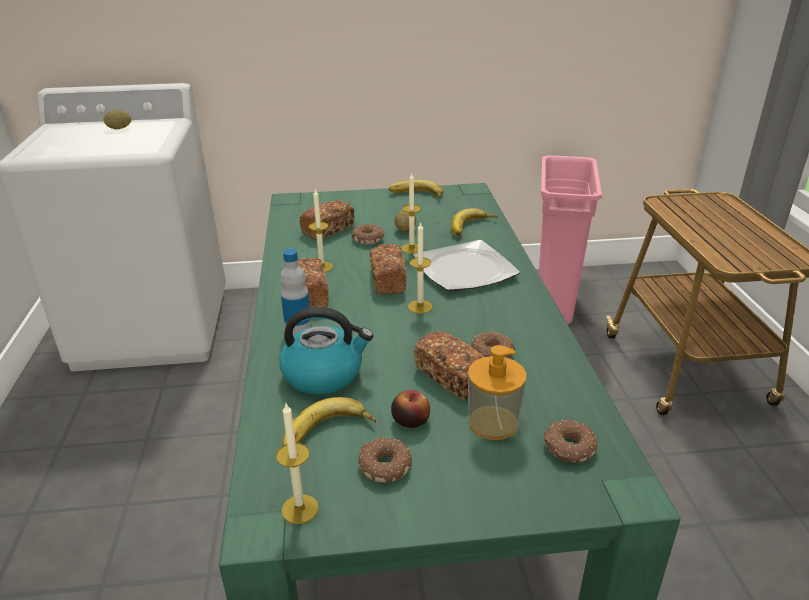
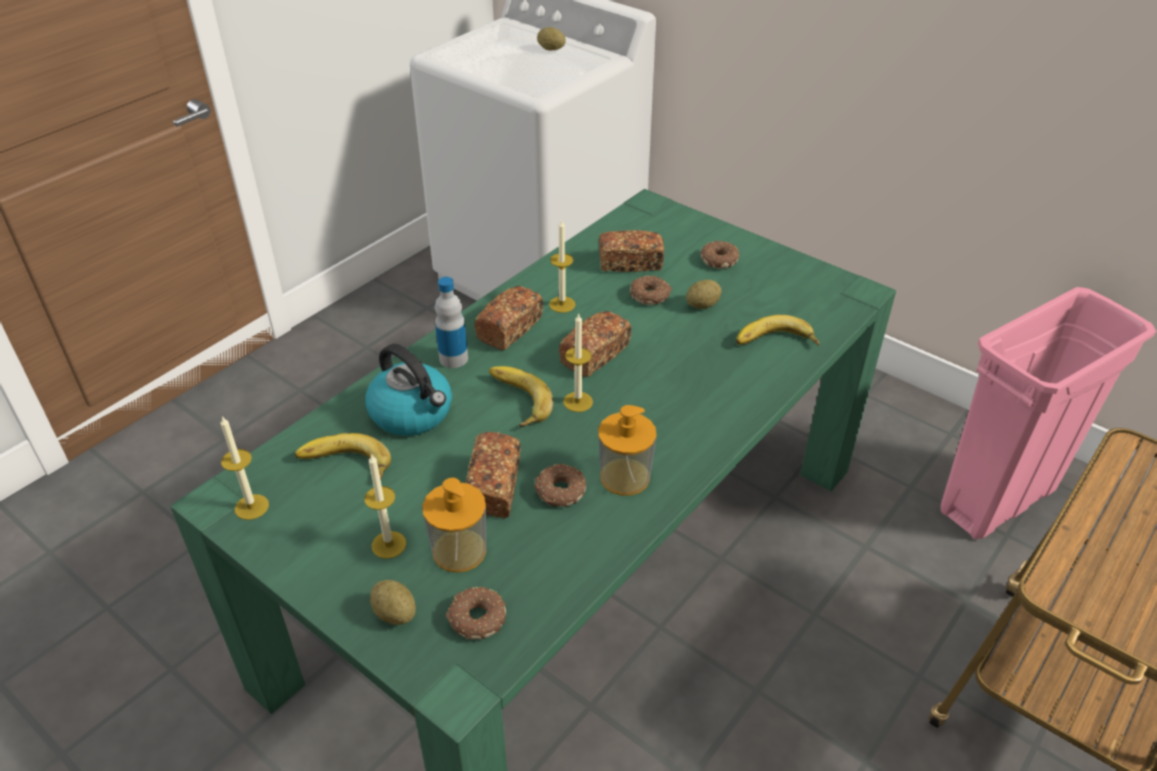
camera: 45 degrees right, 10 degrees up
(384, 465) = (339, 520): donut -> donut (719, 259)
(410, 420) = (408, 500): apple -> none
(411, 248) = (672, 332): candle -> candle (389, 544)
(416, 195) = (784, 266): banana -> banana (515, 401)
(465, 269) = (684, 388): plate -> none
(511, 325) = (624, 477): none -> soap dispenser
(520, 486) = (395, 613): none -> potato

